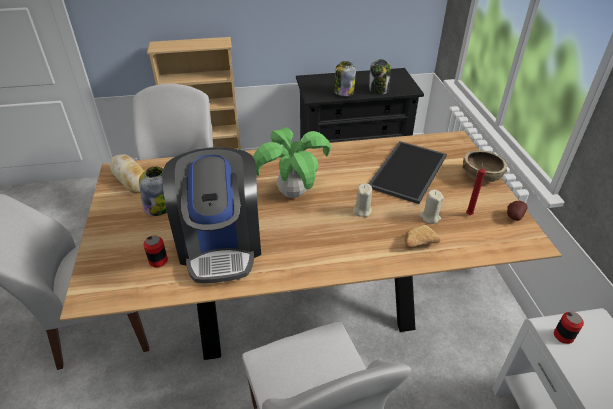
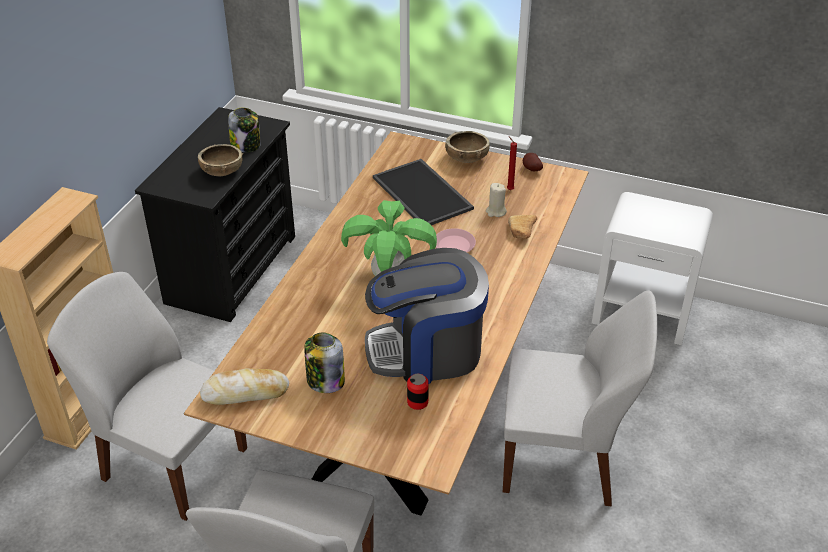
camera: 60 degrees left, 0 degrees up
(220, 244) = (427, 351): coffee machine -> coffee machine turned 150 degrees clockwise
(343, 92) = (221, 171): jar -> brown bowl
(362, 211) = (454, 245): beige candle -> pink plate
(563, 336) = (635, 224): can -> none

